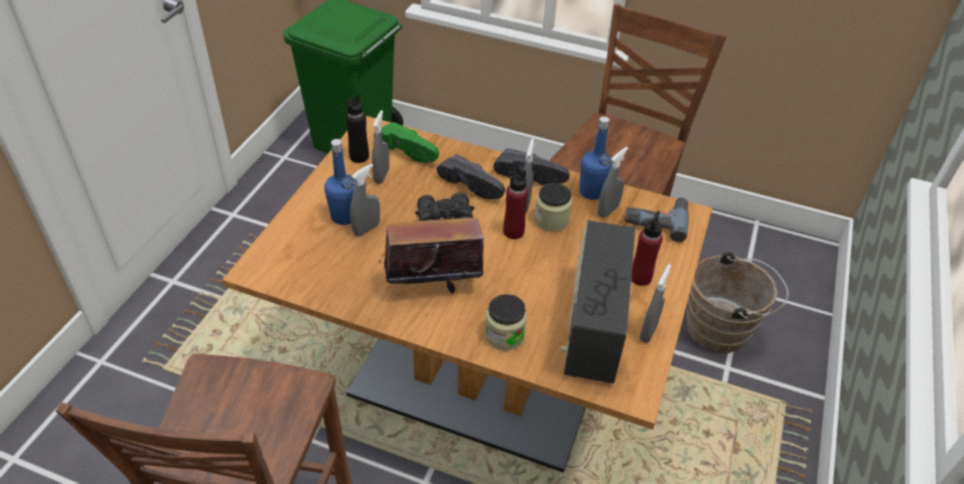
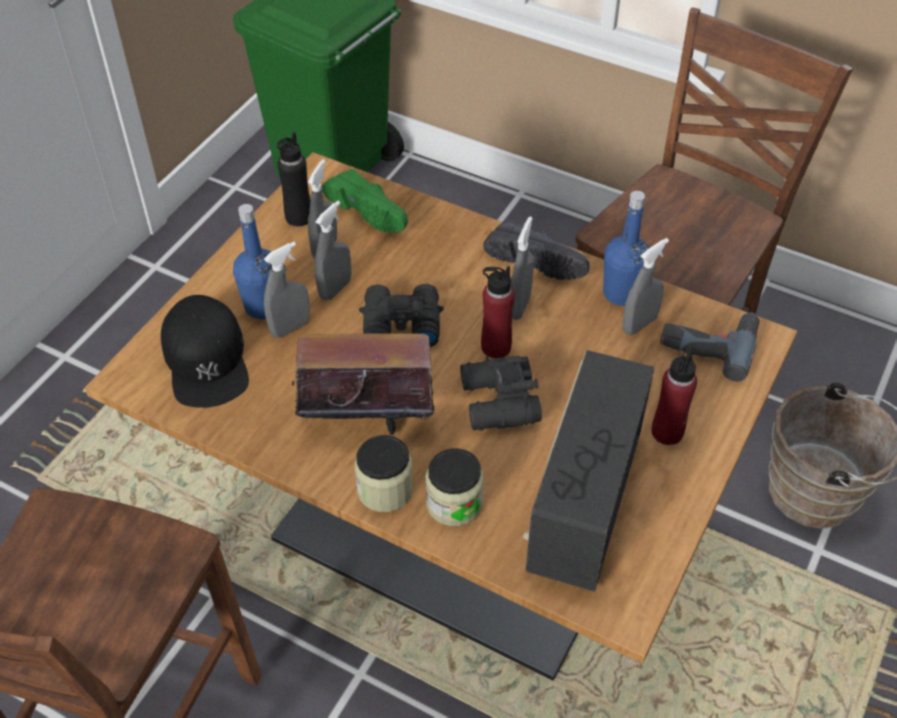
camera: 10 degrees right, 5 degrees up
(309, 254) = (206, 360): none -> black cap
(473, 184) = (452, 270): black shoe -> none
(522, 268) = (497, 403): none -> black binoculars
(551, 220) = (554, 333): jar -> jar (385, 489)
(648, 332) = (662, 517): grey spray bottle -> grey spray bottle (335, 289)

